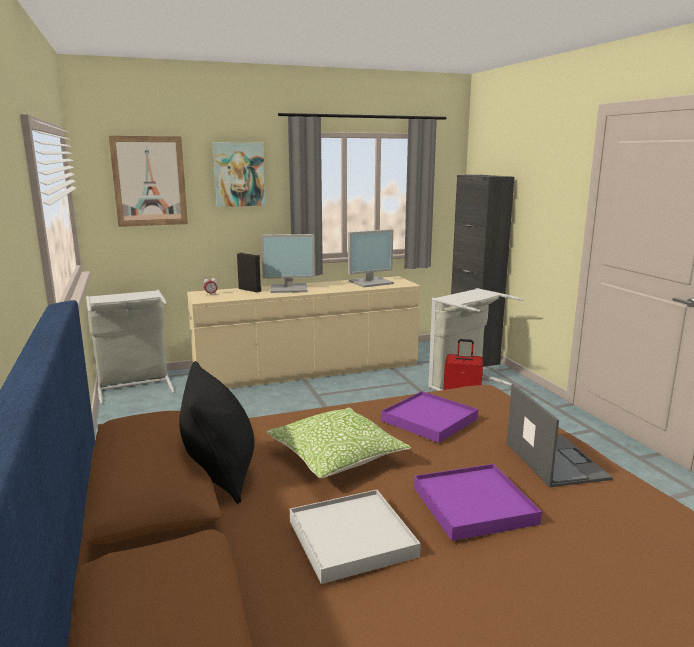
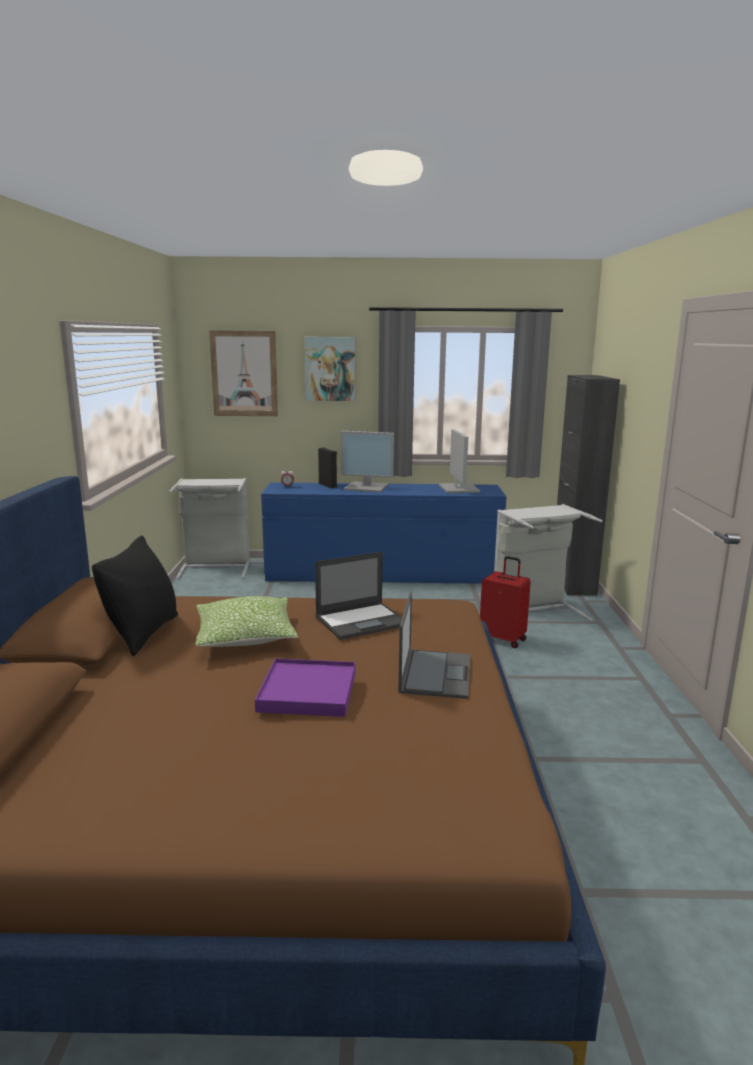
camera: 20 degrees right, 0 degrees up
(307, 370) = (382, 574): beige dresser -> blue dresser
(351, 539) = (183, 695): white tray -> none
(371, 282) = (458, 488): monitor -> monitor turned 90 degrees counterclockwise
(429, 419) = (362, 621): purple tray -> laptop

